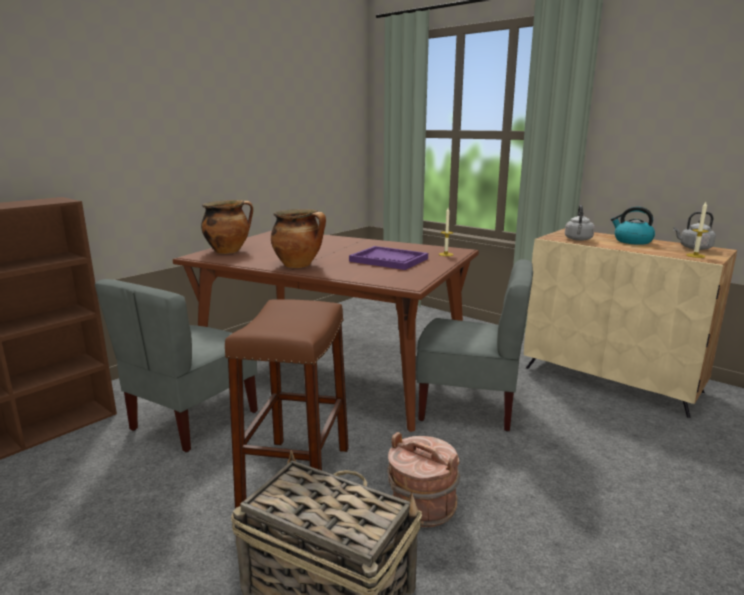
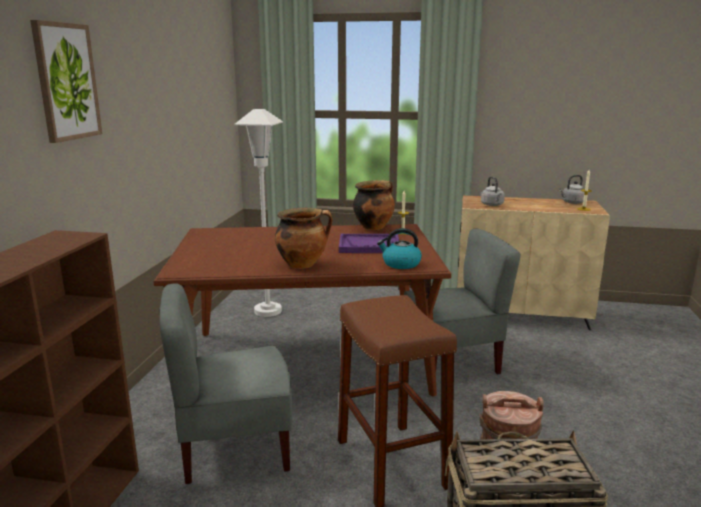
camera: 30 degrees left, 0 degrees up
(119, 81) = (66, 82): none -> picture
(193, 420) = (234, 449): grey chair -> grey chair turned 75 degrees clockwise
(229, 251) = (199, 261): cooking pot -> cooking pot (373, 227)
(352, 322) = (268, 311): none -> white floor lamp
(632, 241) = (528, 202): kettle -> kettle (400, 264)

